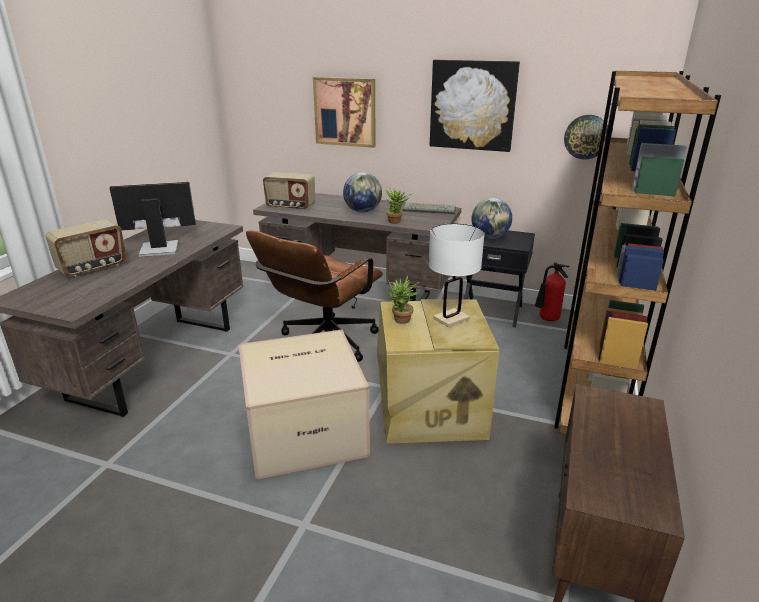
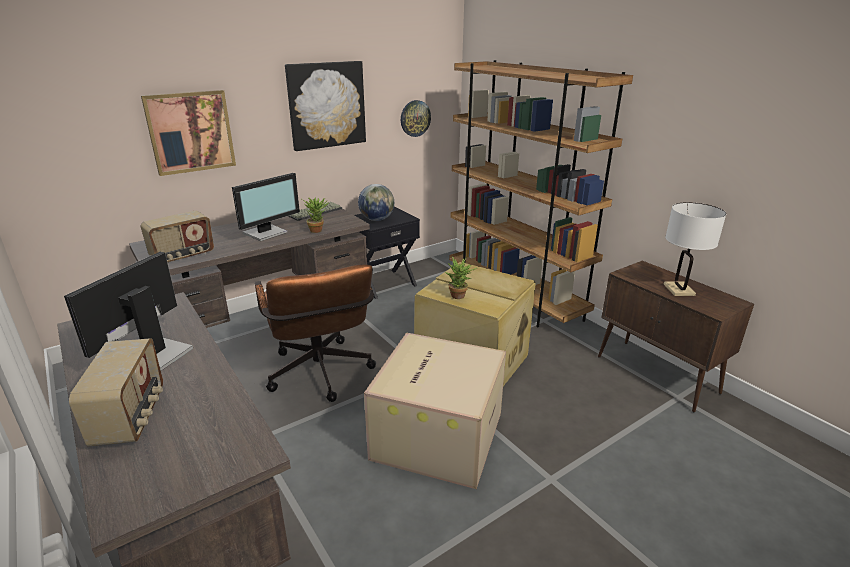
camera: 55 degrees left, 0 degrees up
(363, 211) = (266, 233): globe -> monitor
(451, 318) = (479, 279): white table lamp -> white table lamp (678, 289)
(547, 320) = (424, 272): fire extinguisher -> none

